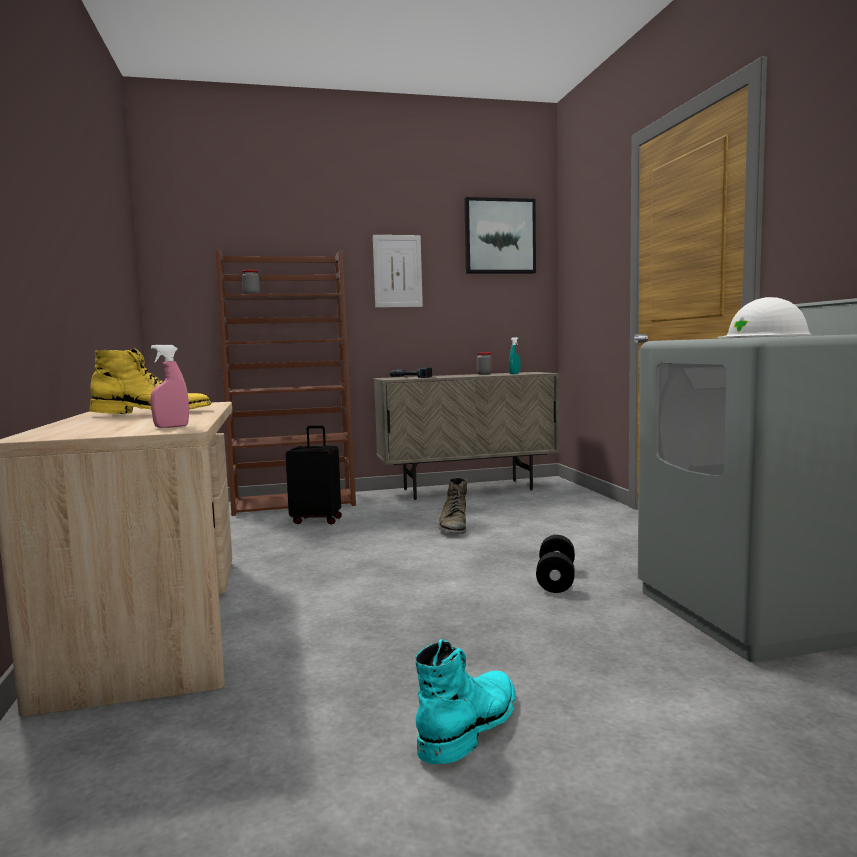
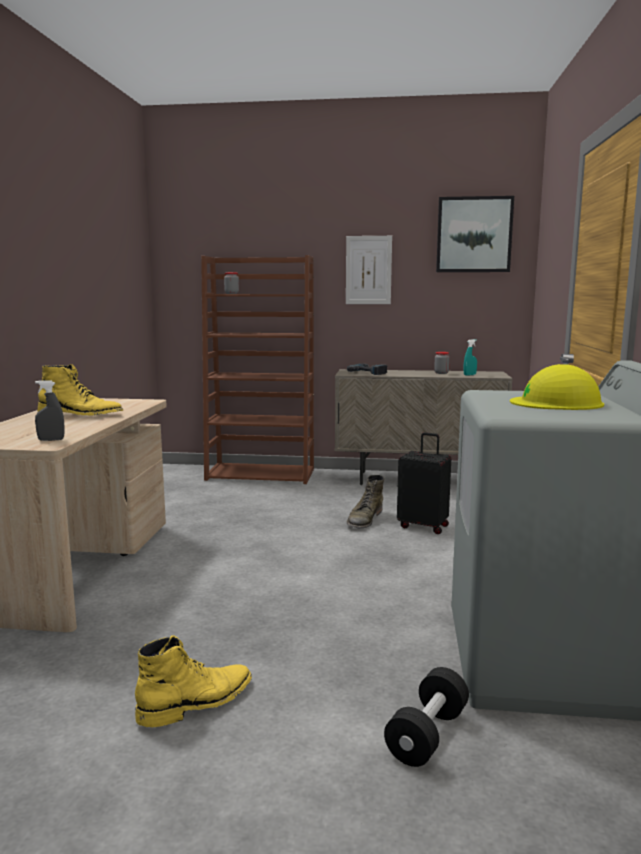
camera: 20 degrees right, 5 degrees up
(171, 427) = (51, 440): pink spray bottle -> grey spray bottle
(317, 520) = (262, 495): black suitcase -> black suitcase (423, 526)
(471, 725) = (197, 703): turquoise boot -> yellow boot
(556, 579) = (394, 590): black dumbbell -> black dumbbell (427, 735)
(764, 336) = (557, 403): white hard hat -> yellow hard hat

